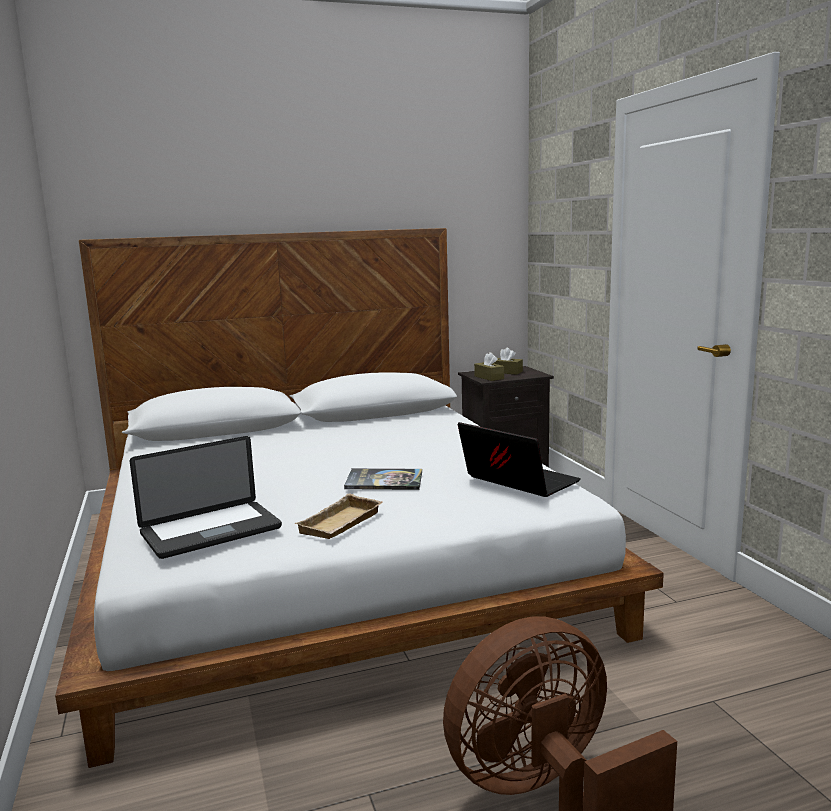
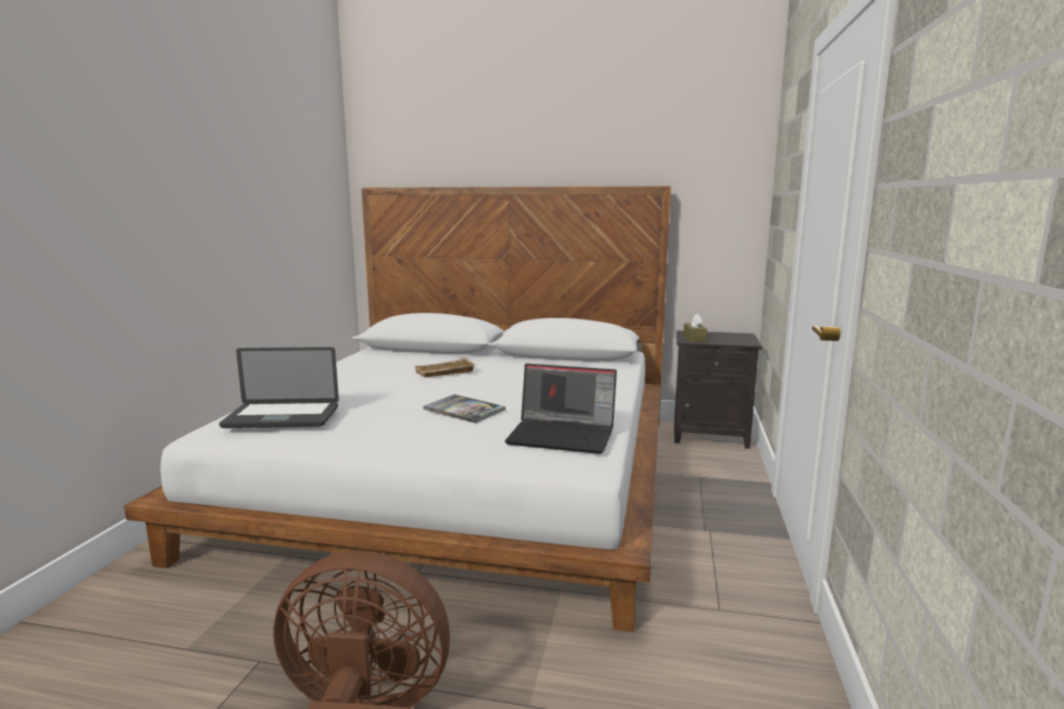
camera: 30 degrees right, 0 degrees up
(342, 524) = (372, 435): beige tray -> beige tray (444, 373)
(506, 372) = (722, 336): brown tissue box -> none
(517, 482) = (563, 435): laptop -> laptop turned 120 degrees clockwise

